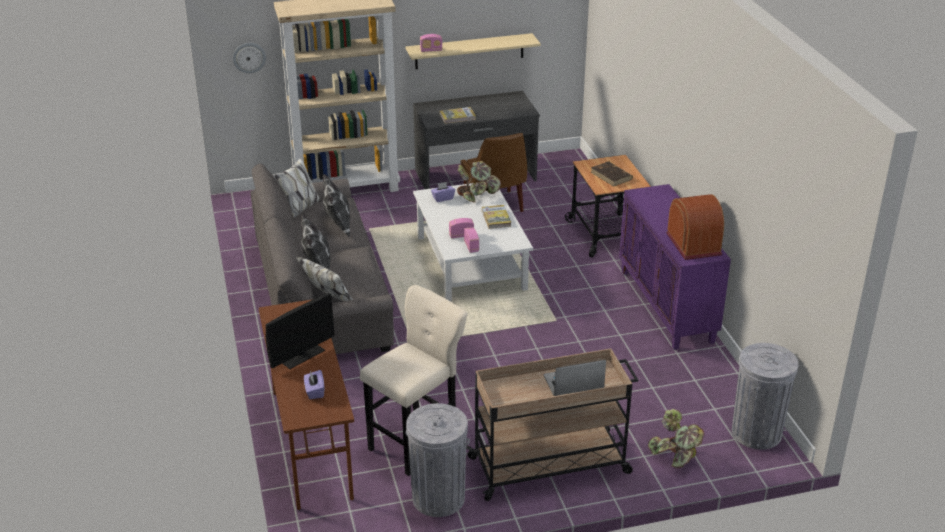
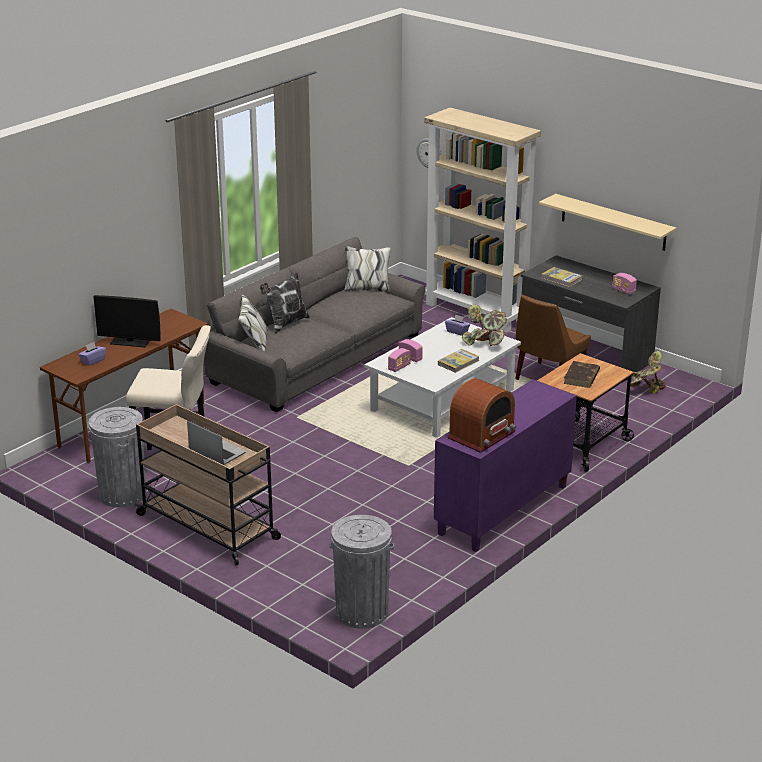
camera: 55 degrees right, 5 degrees down
(338, 226) = (356, 310): pillow -> none
(431, 50) = (564, 204): radio -> radio (623, 291)
(675, 456) = (282, 581): potted plant -> potted plant (644, 388)

